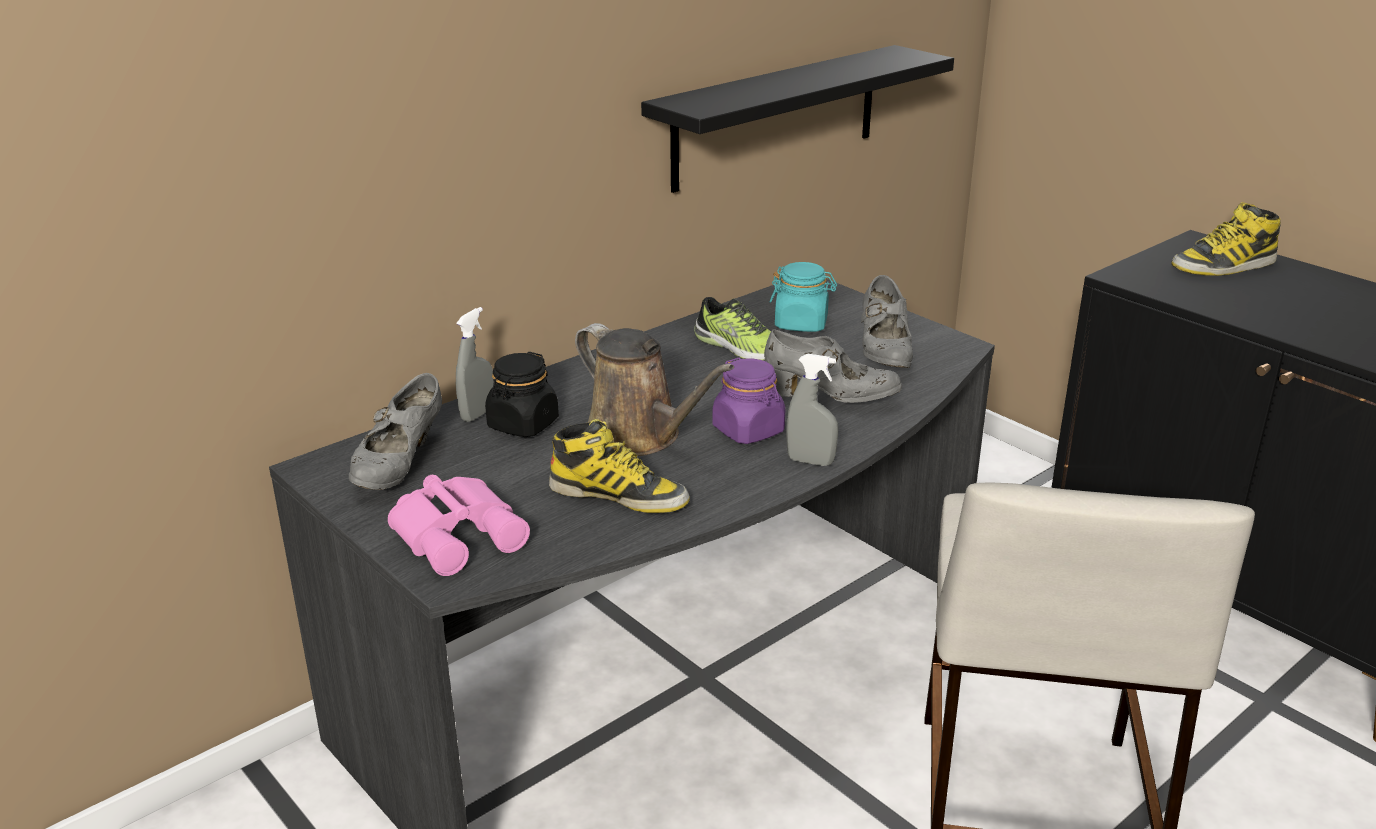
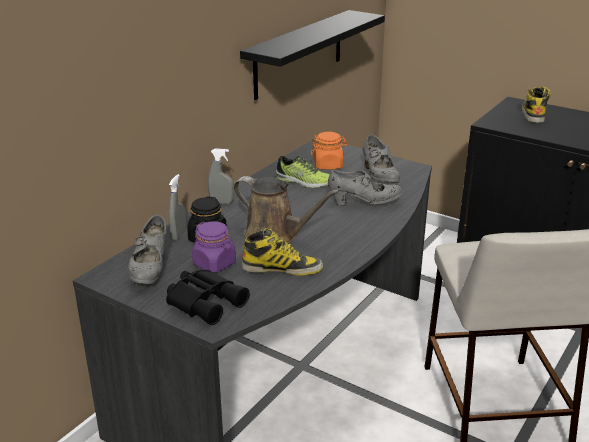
camera: 15 degrees left, 0 degrees up
(459, 533) = (206, 301): pink binoculars -> black binoculars
(748, 430) = (331, 225): purple jar -> purple jar (214, 264)
(801, 324) = (328, 165): turquoise jar -> orange jar
(810, 461) = (372, 237): grey spray bottle -> grey spray bottle (221, 202)
(1223, 266) = (533, 113): boot -> boot turned 135 degrees clockwise

